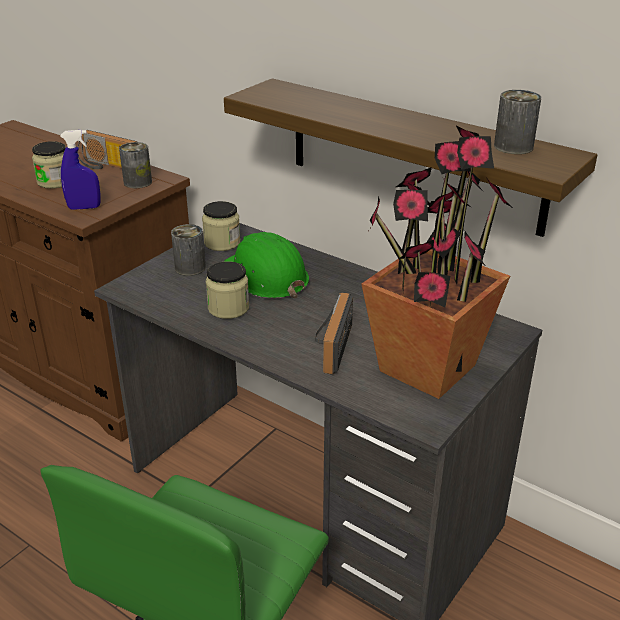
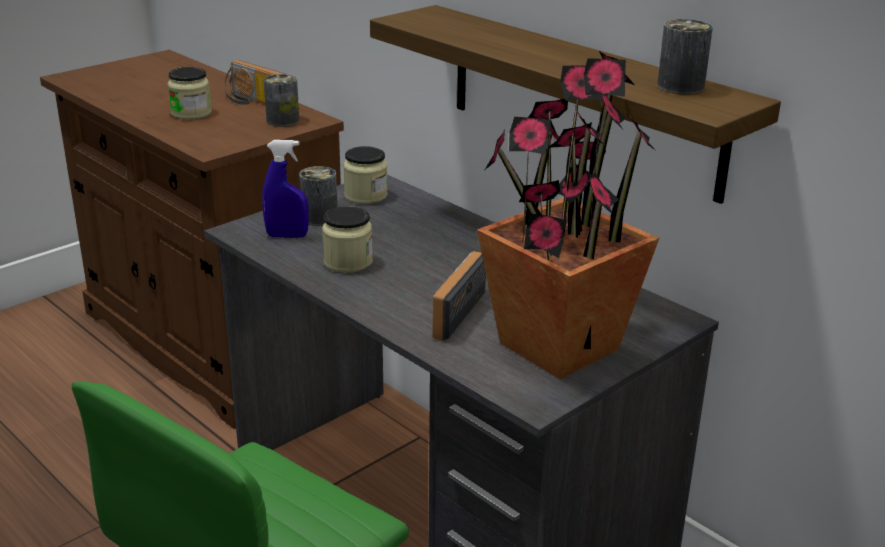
camera: 10 degrees right, 5 degrees down
(84, 207) = (213, 141): blue spray bottle -> blue spray bottle (287, 236)
(266, 276) = (403, 234): green hard hat -> none

